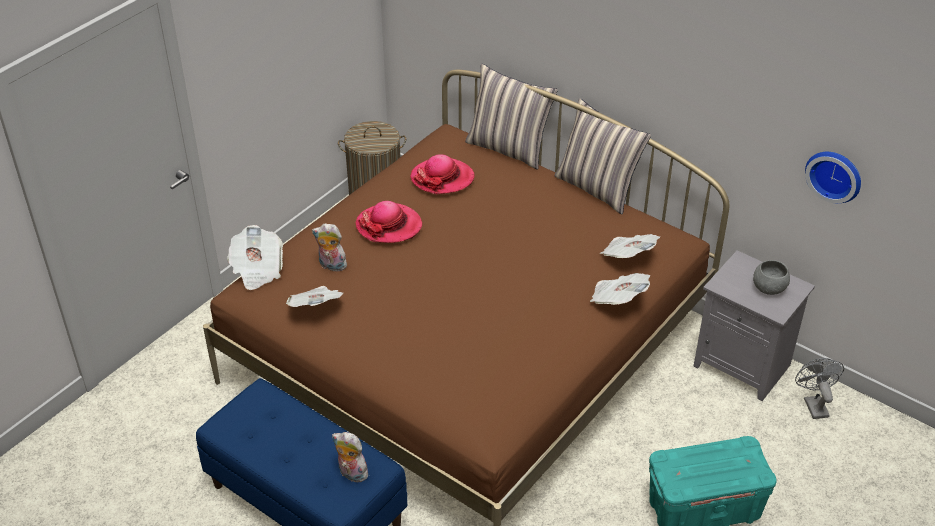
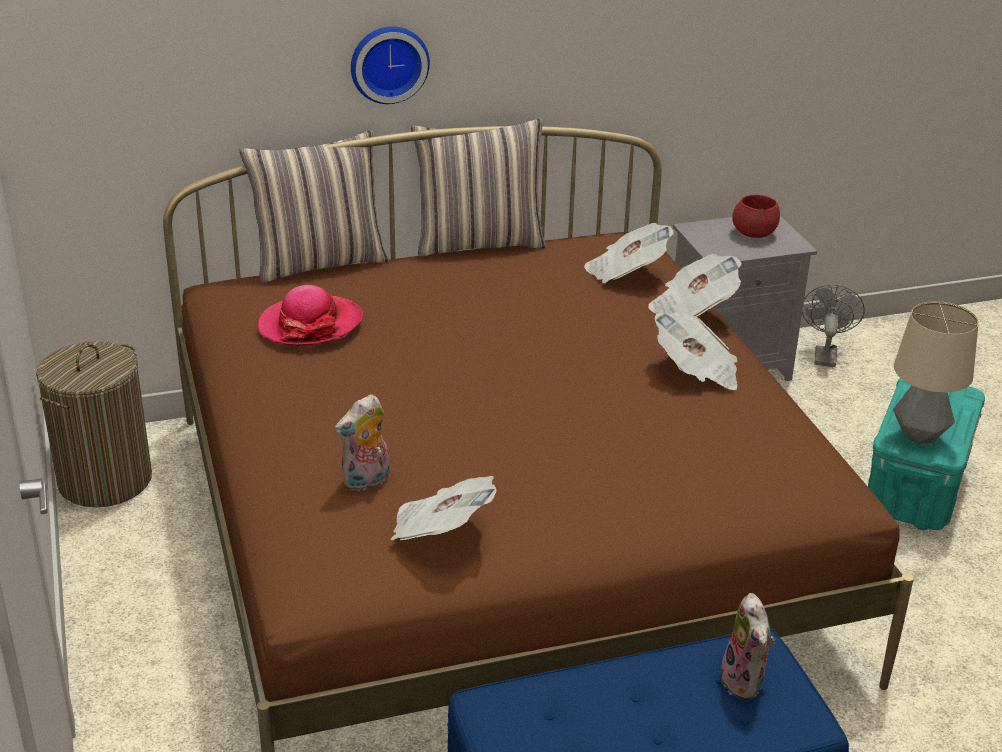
camera: 55 degrees left, 10 degrees down
(257, 269) = (281, 553): newspaper -> newspaper (696, 372)
(351, 474) = (746, 682): plush toy -> plush toy turned 75 degrees counterclockwise
(389, 226) = (348, 401): hat -> none
(682, 468) = (919, 435): none -> table lamp
(768, 288) = (754, 234): grey bowl -> red bowl
(813, 404) = (825, 354): grey fan -> grey fan turned 75 degrees clockwise
(835, 174) = (782, 48): wall clock -> wall clock (388, 63)

